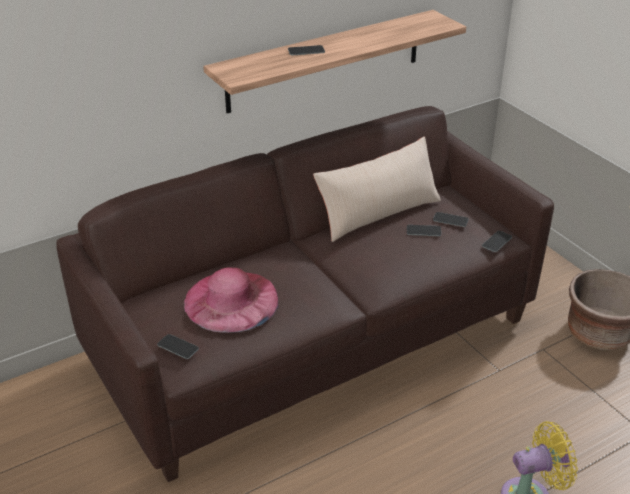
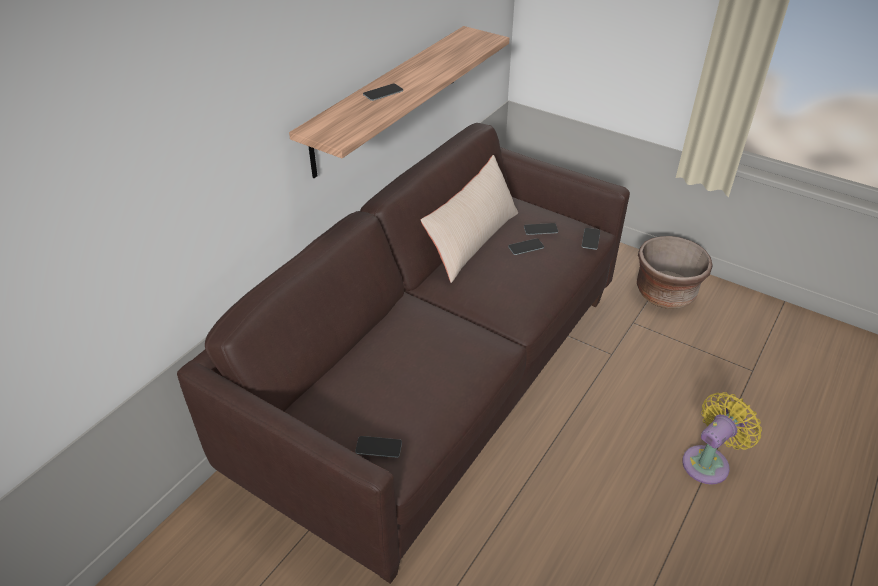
camera: 25 degrees left, 5 degrees up
(231, 300) = (399, 376): pink hat -> none

